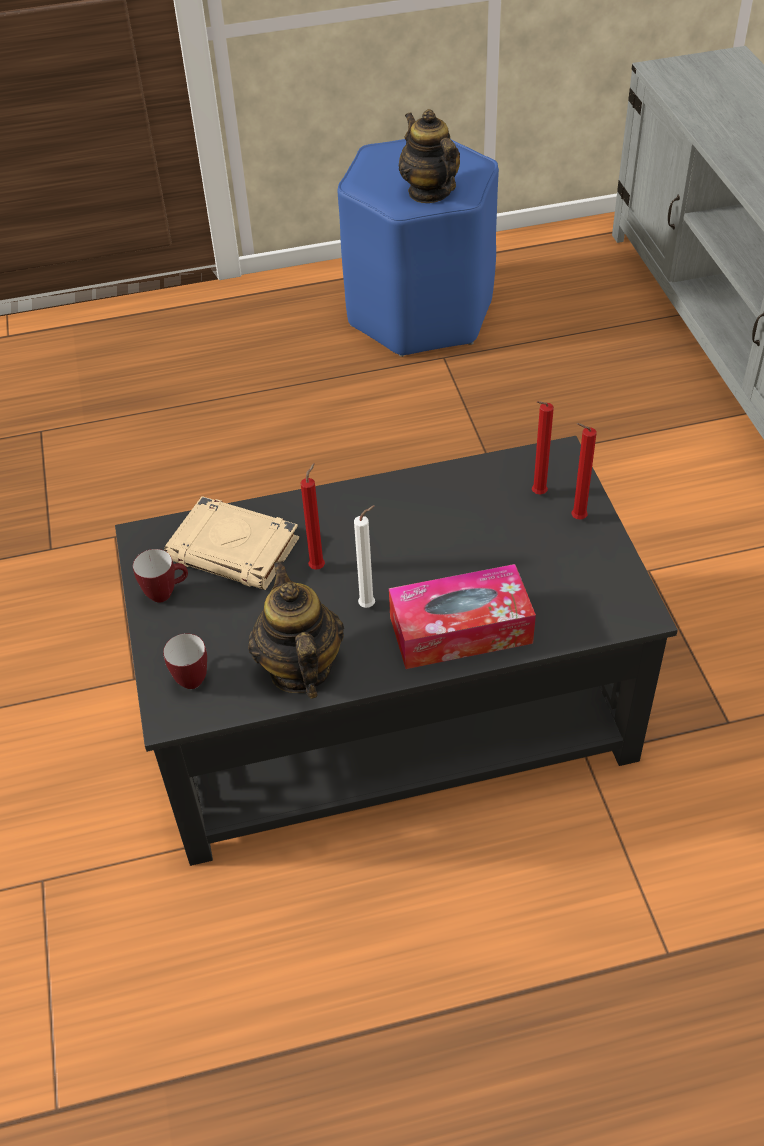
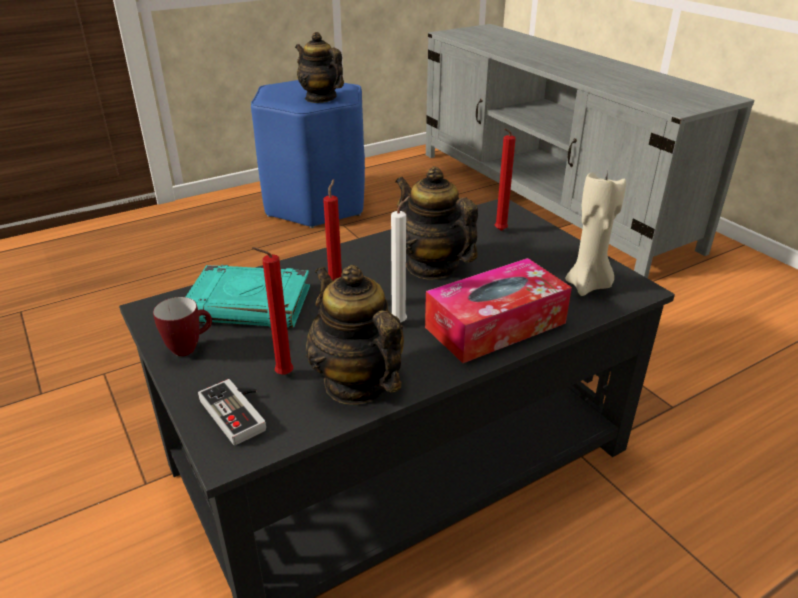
camera: 20 degrees left, 15 degrees down
(190, 676) = (240, 412): mug -> game controller
(235, 550) = (250, 304): beige book -> turquoise book
(435, 535) = (432, 266): none -> teapot
(576, 518) = (540, 240): red candle -> red candle (281, 375)
(588, 598) = (588, 285): none -> beige candle

